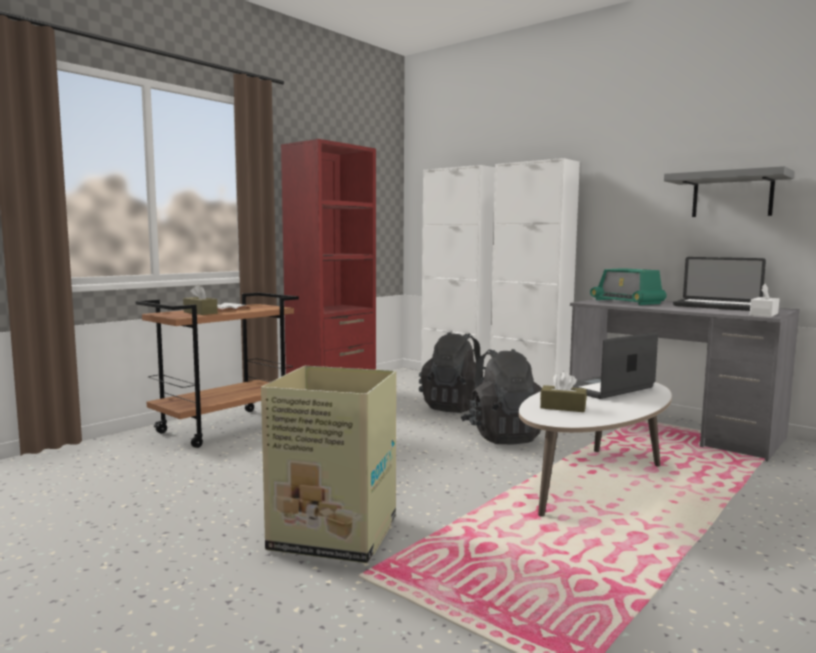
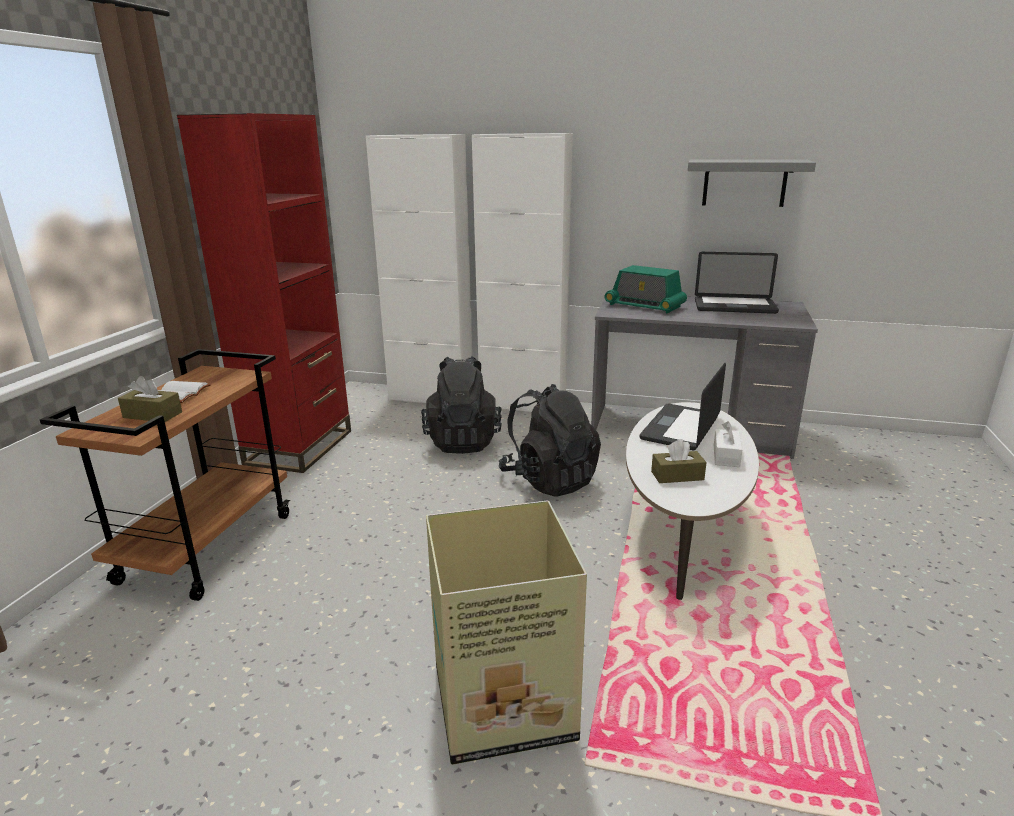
camera: 25 degrees left, 15 degrees up
(764, 314) = (795, 321): white tissue box -> white tissue box (726, 456)

